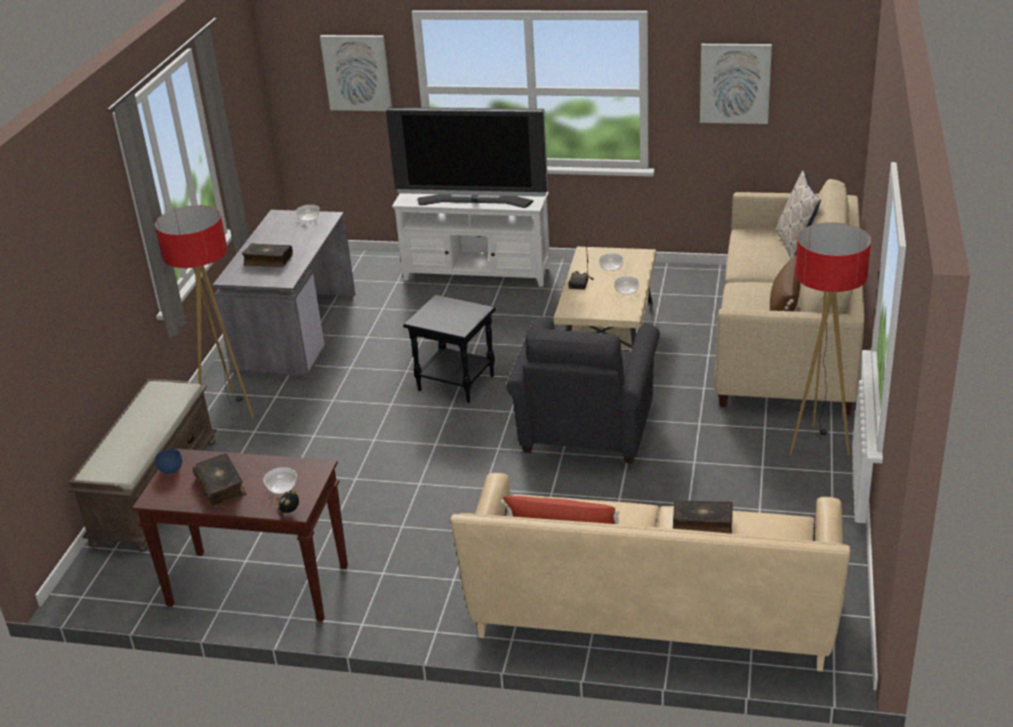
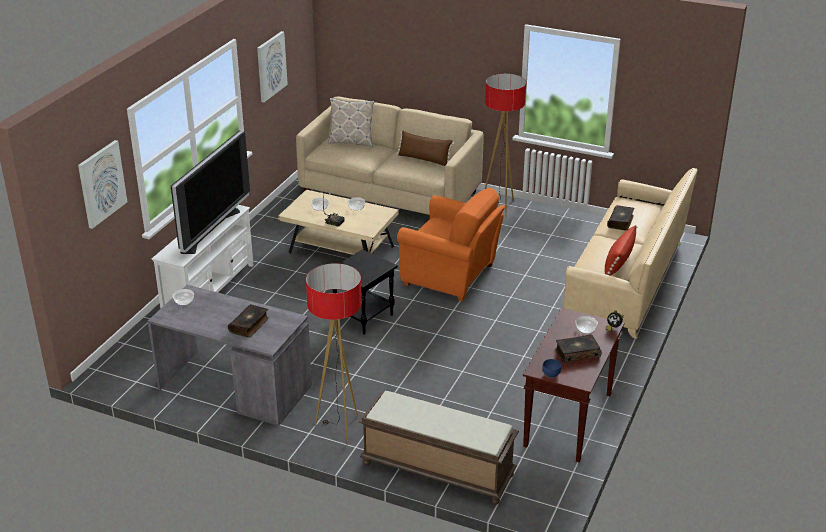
camera: 80 degrees left, 0 degrees up
(585, 433) = (452, 276): grey armchair -> orange armchair

